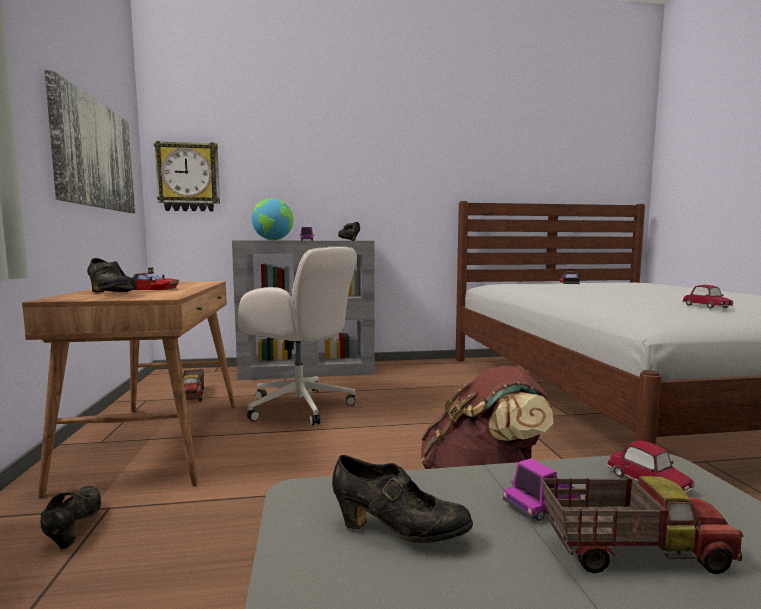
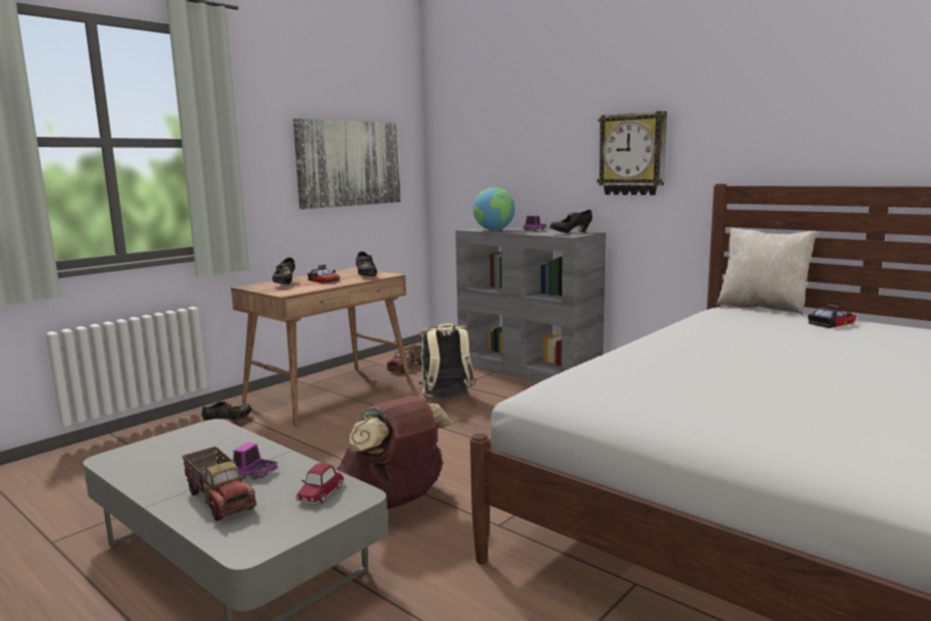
camera: 50 degrees right, 5 degrees up
(188, 177) = (453, 163): wall clock -> wall clock (632, 154)
(299, 406) = (446, 399): white office chair -> beige backpack
(399, 532) = (192, 452): black shoe -> black shoe (366, 276)
(505, 283) = (762, 307): none -> beige pillow
(706, 306) = (677, 393): toy car -> none

